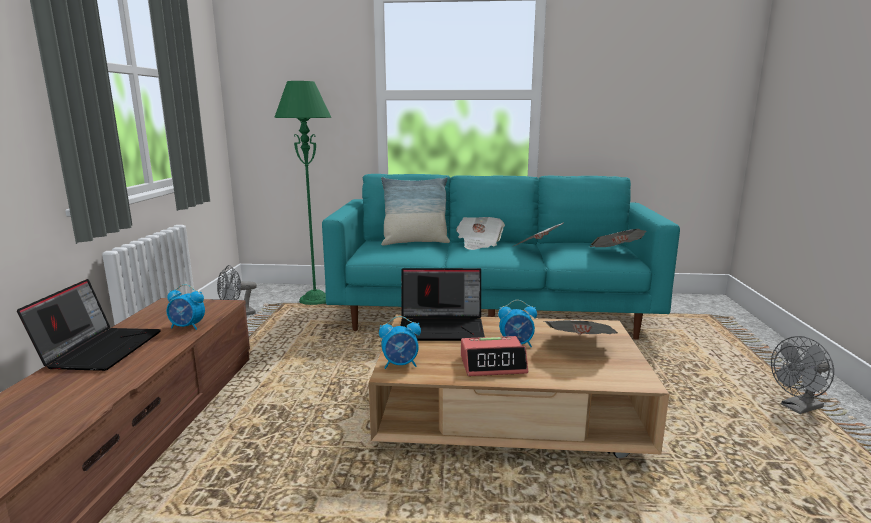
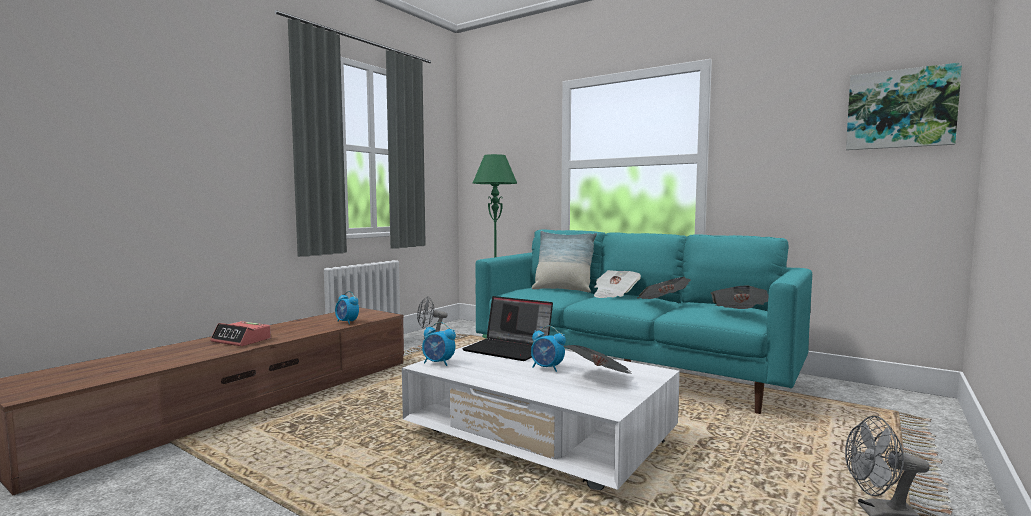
camera: 30 degrees right, 10 degrees down
(100, 349) = (288, 325): laptop -> none
(493, 364) = (504, 375): alarm clock -> alarm clock (241, 340)
(507, 415) = (539, 436): brown coffee table -> white coffee table
(706, 59) = (900, 109): none -> picture

